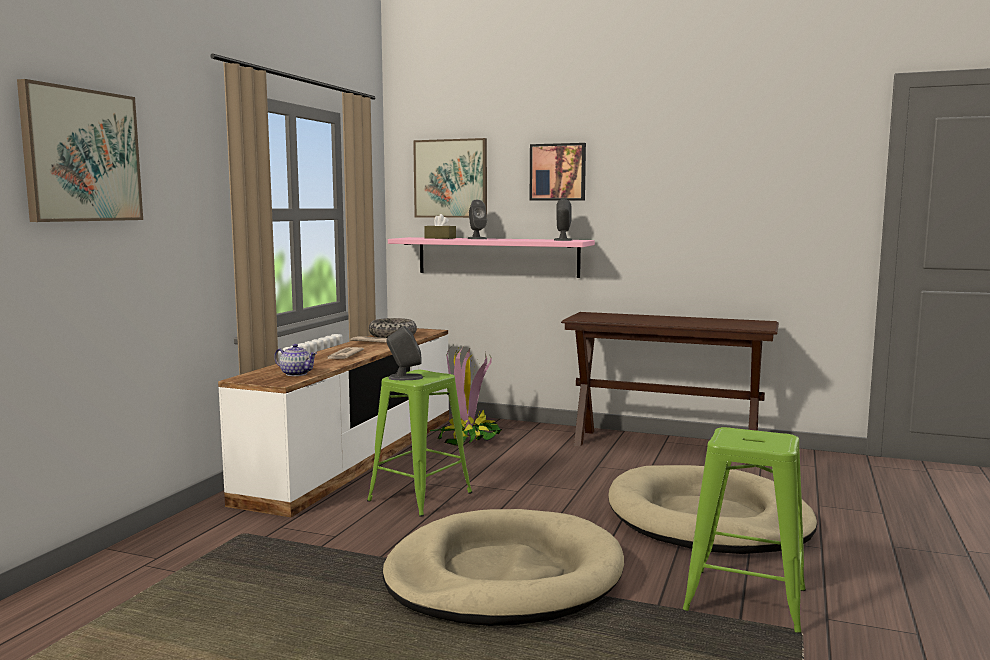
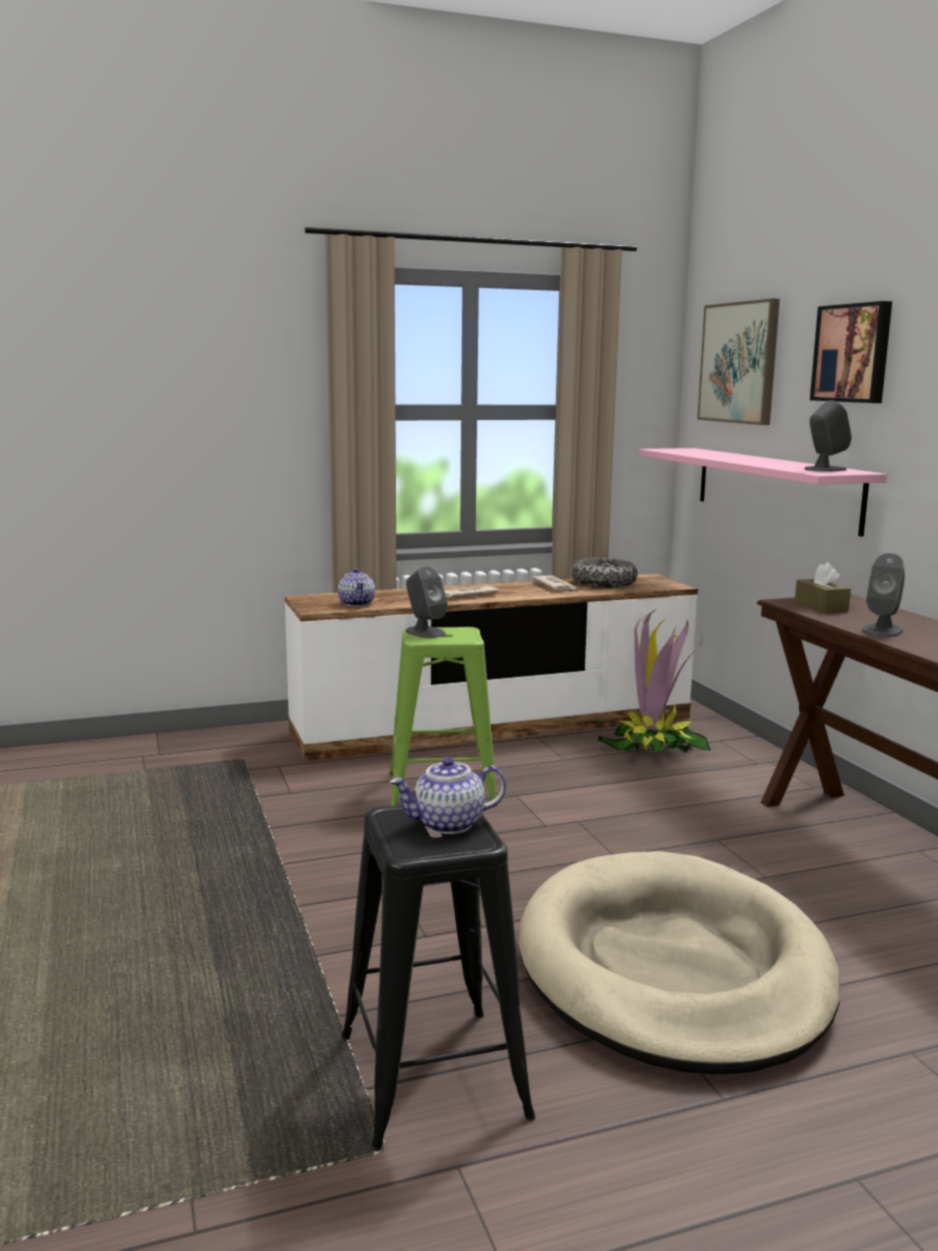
camera: 50 degrees right, 5 degrees up
(81, 155) = (139, 351): picture -> none
(440, 238) = (703, 452): brown tissue box -> brown tissue box (821, 606)
(477, 238) = (739, 457): grey speaker -> grey speaker (882, 630)
(503, 576) = (303, 899): beige dog bed -> none
(744, 600) = (432, 1074): green stool -> black stool
(752, 436) = (448, 824): none -> teapot

